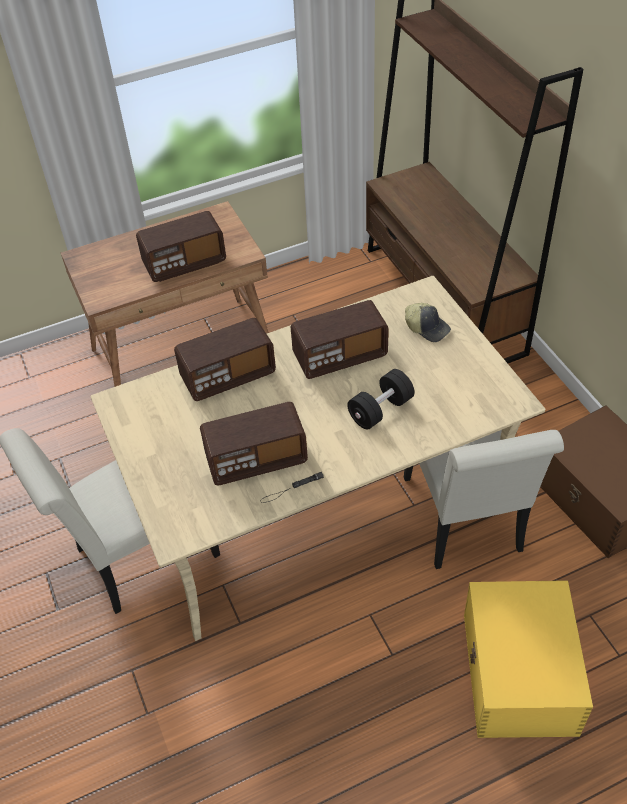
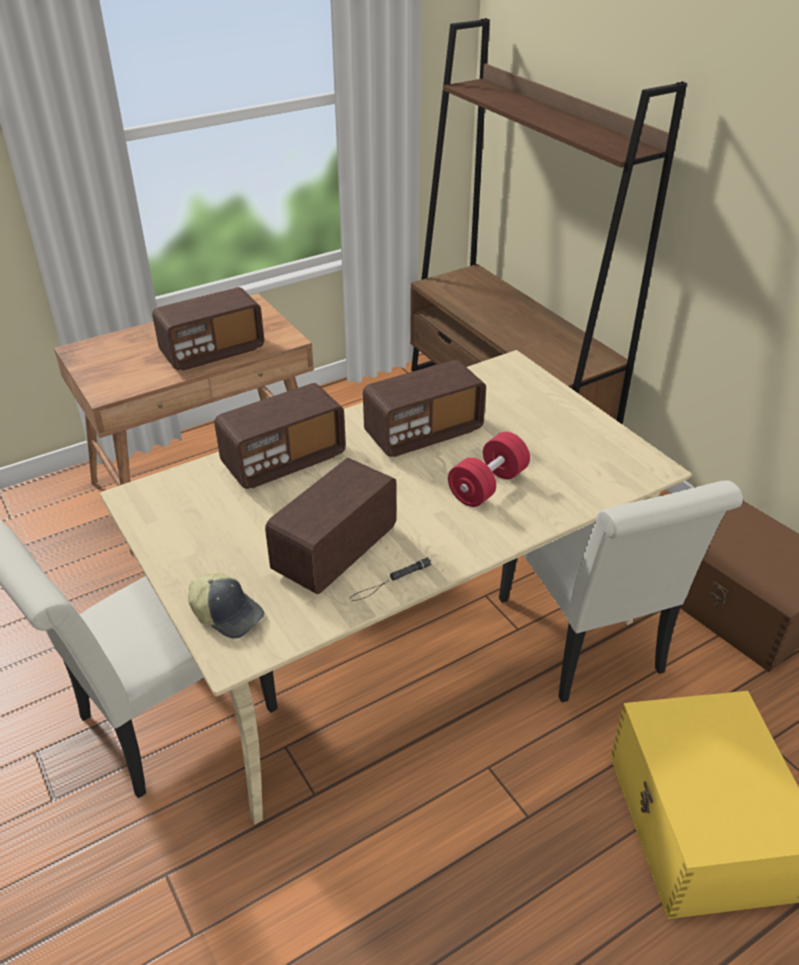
camera: 10 degrees left, 10 degrees down
(256, 460) = (336, 551): radio -> radio turned 150 degrees clockwise
(380, 410) = (487, 486): black dumbbell -> red dumbbell
(427, 327) = (523, 399): cap -> cap (227, 613)

